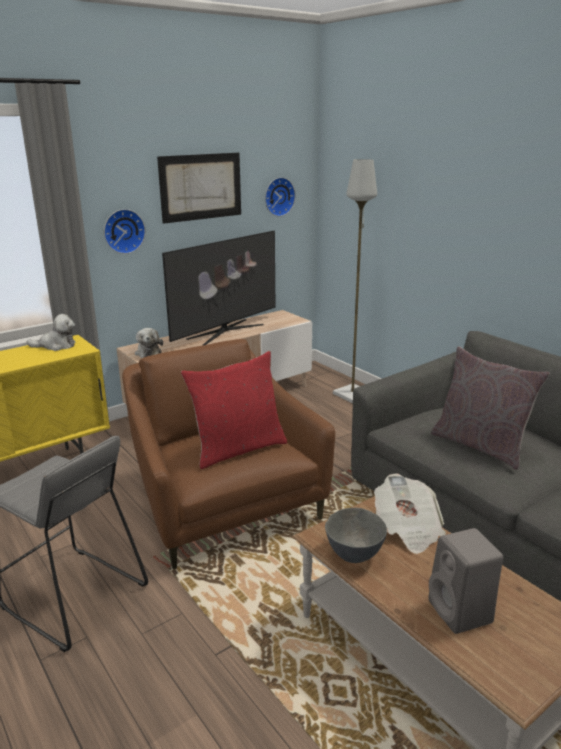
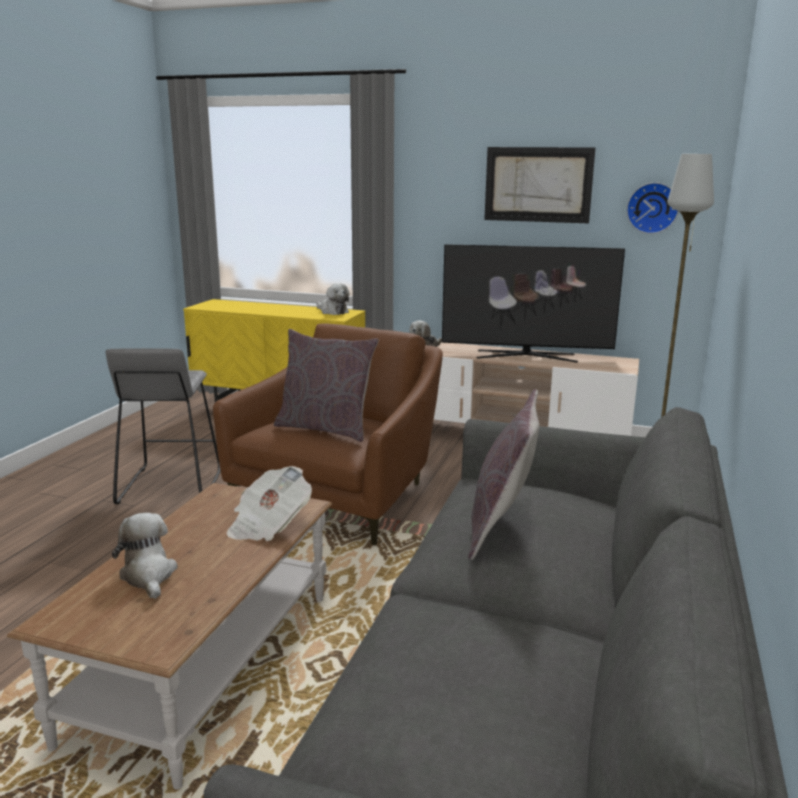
camera: 55 degrees right, 5 degrees down
(123, 231) = (440, 221): wall clock -> none
(237, 449) = (325, 428): red pillow -> grey pillow
(353, 556) = (200, 511): grey bowl -> none
(461, 613) = (148, 575): grey speaker -> plush toy

